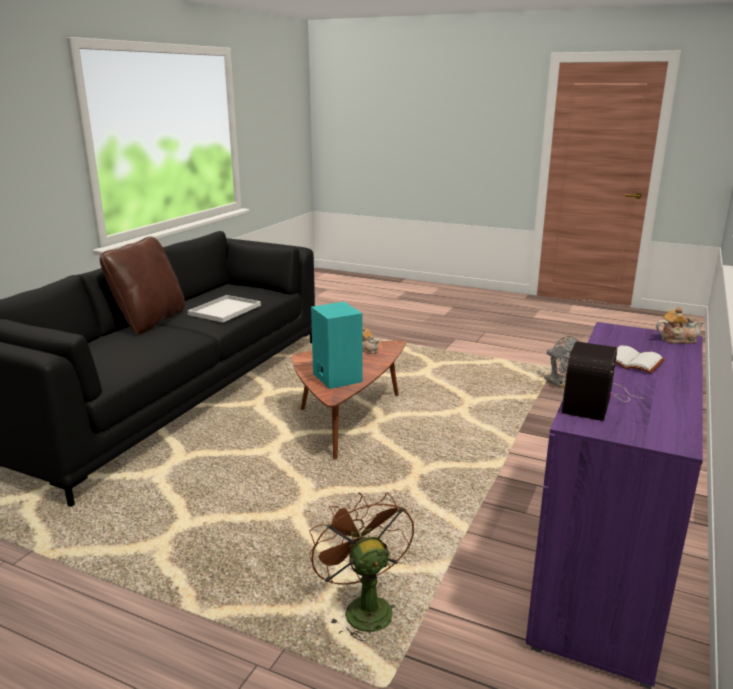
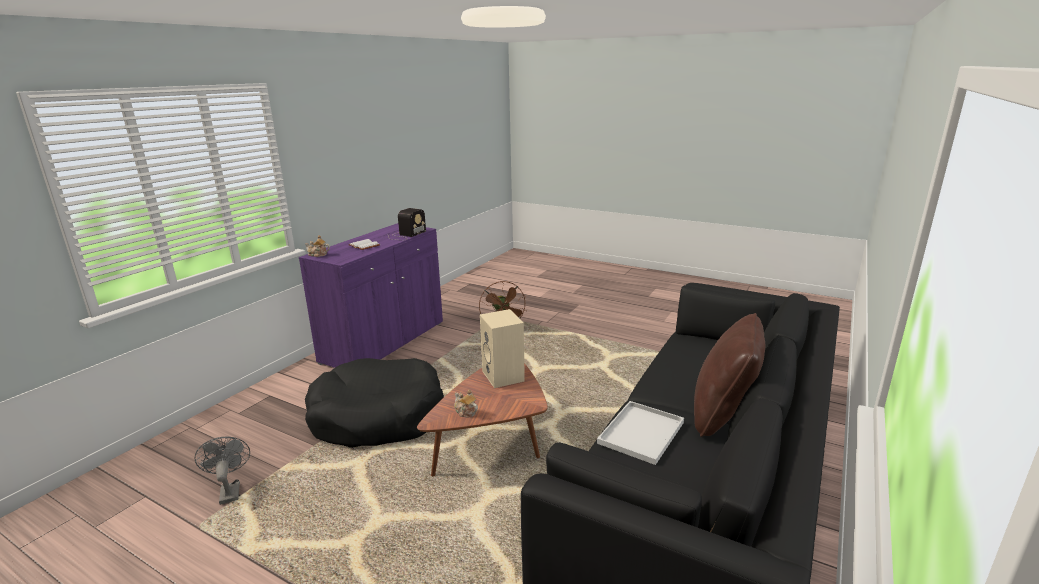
camera: 175 degrees left, 0 degrees up
(335, 377) = (504, 376): turquoise speaker -> beige speaker
(489, 439) = (378, 416): none -> black dog bed

